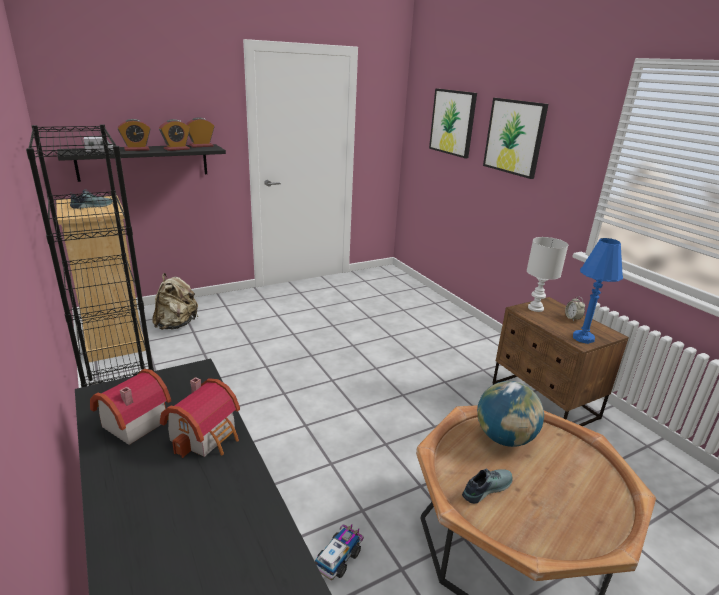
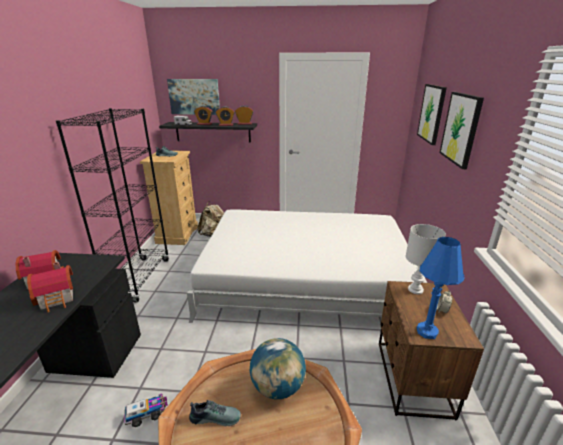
camera: 35 degrees right, 0 degrees up
(107, 104) = (194, 96): none -> picture
(359, 346) = (305, 279): none -> white bed

